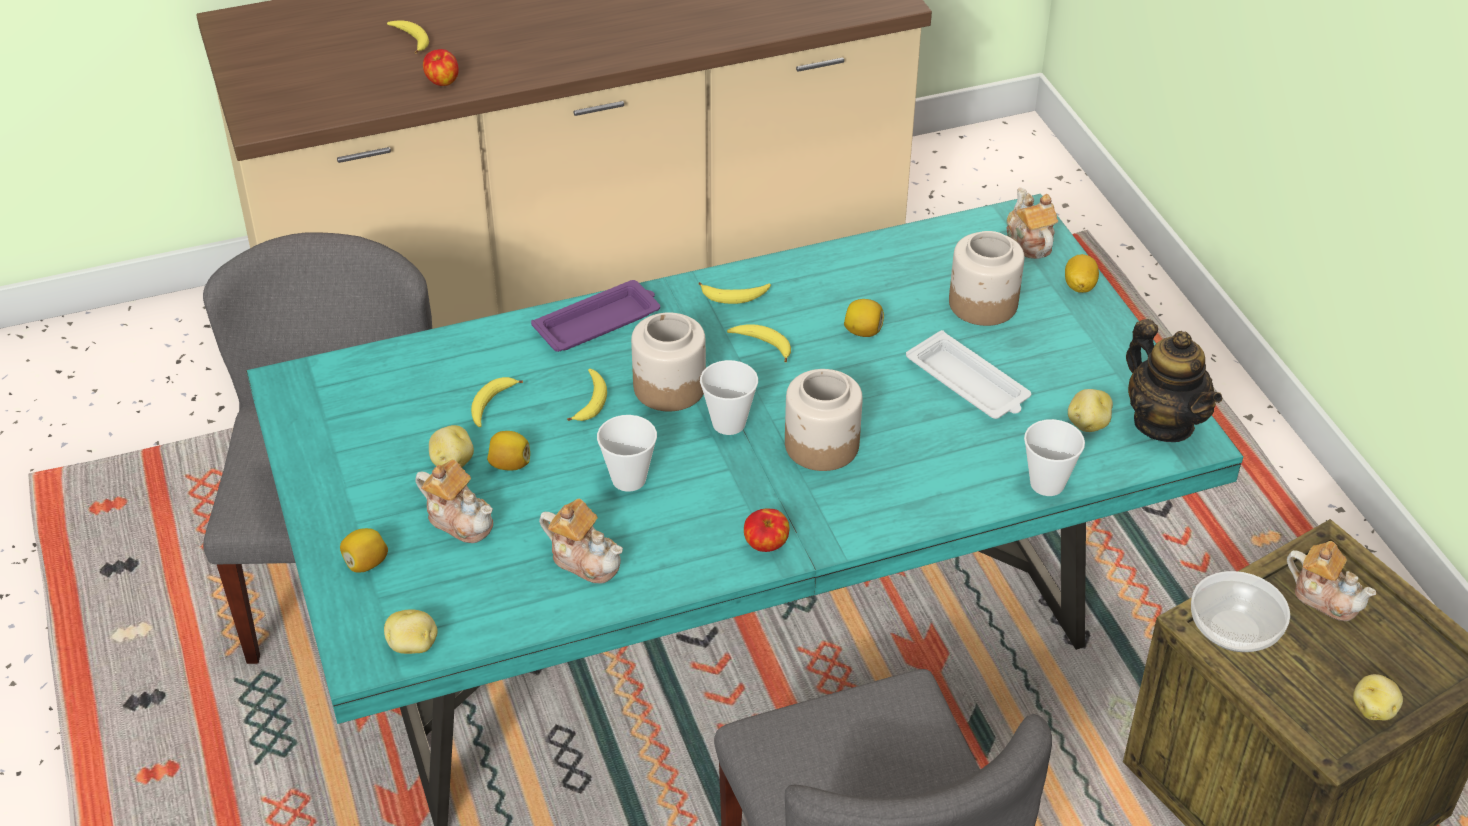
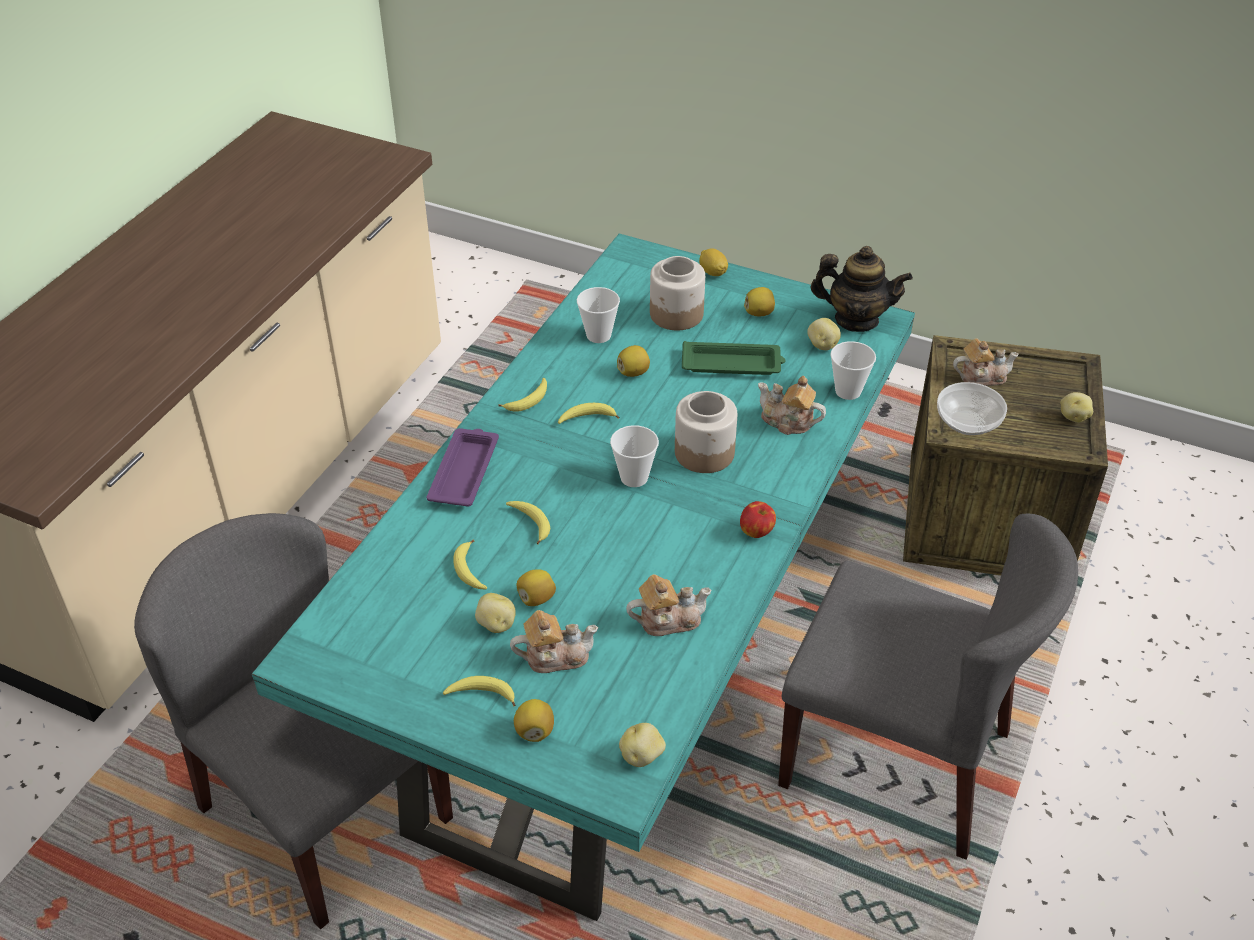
camera: 45 degrees left, 0 degrees up
(411, 39) = (77, 360): banana -> banana (481, 694)
(442, 82) = (148, 375): apple -> none
(629, 479) = (623, 553): cup -> cup (598, 335)
(669, 386) = (566, 480): jar -> none
(969, 384) = (733, 364): white tray -> green tray
(1028, 242) = (652, 264): teapot -> teapot (787, 421)
(1069, 353) = (759, 313): none -> lemon

